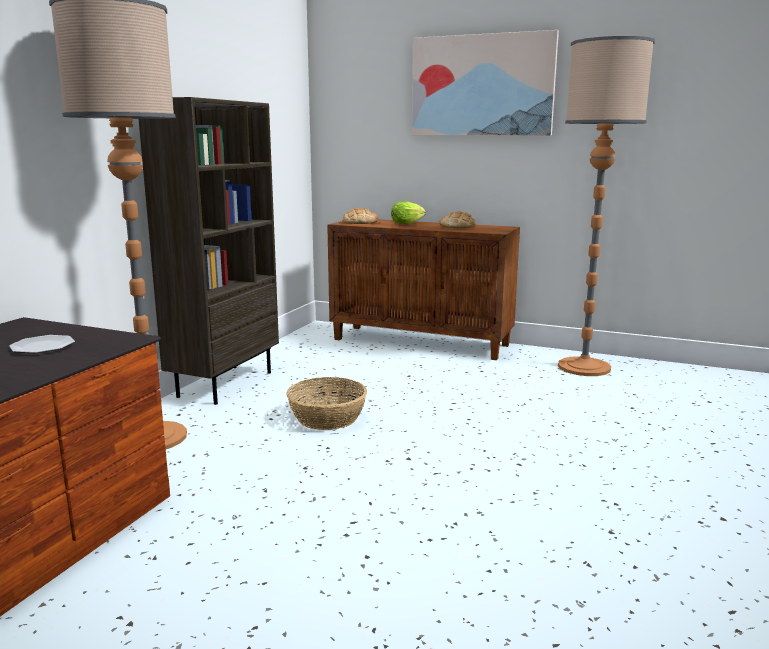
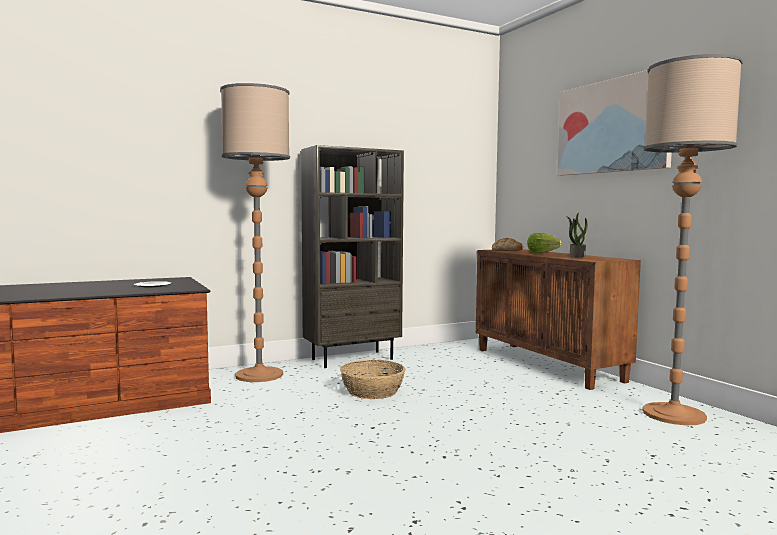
camera: 40 degrees right, 10 degrees down
(457, 226) = (577, 256): bread -> potted plant

